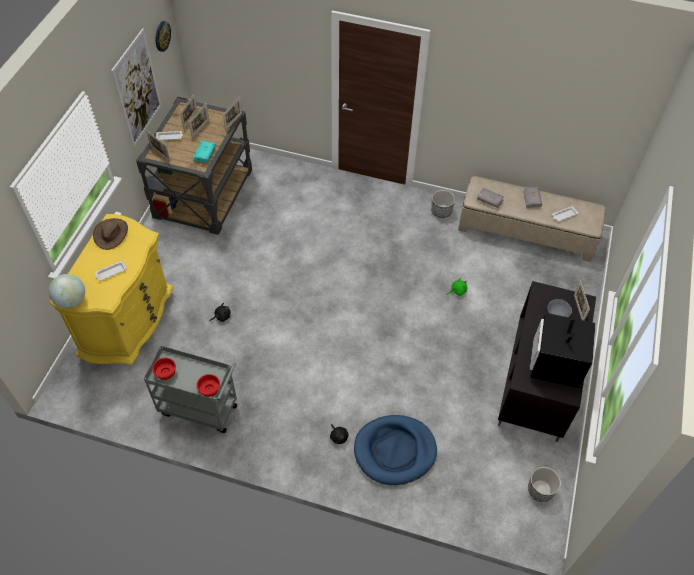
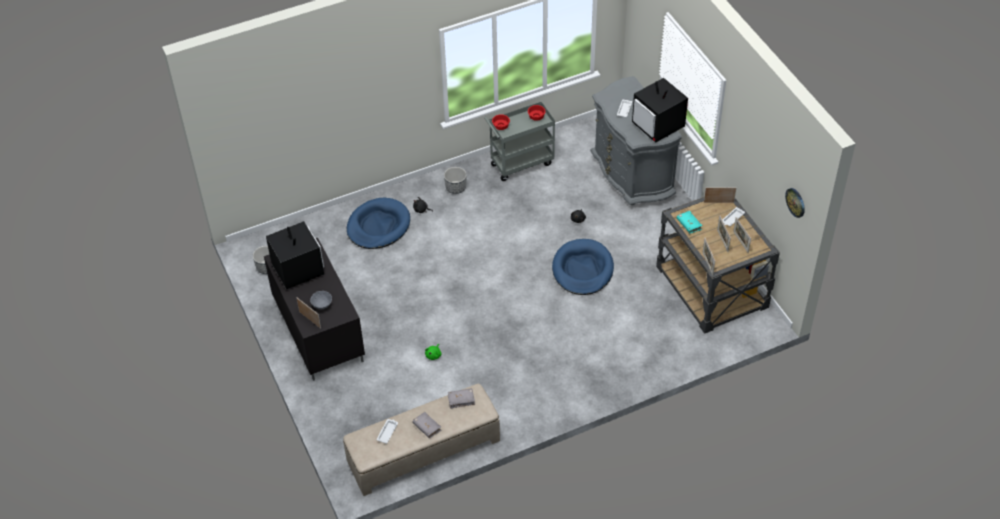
camera: 140 degrees right, 5 degrees down
(71, 301) = (622, 83): globe -> none
(111, 234) = (658, 127): brown hat -> television
(130, 322) = (630, 175): yellow dresser -> grey dresser
(137, 89) = (758, 171): picture -> none
(272, 272) = (582, 269): none -> blue dog bed
(441, 211) = (511, 414): planter -> planter (456, 187)

